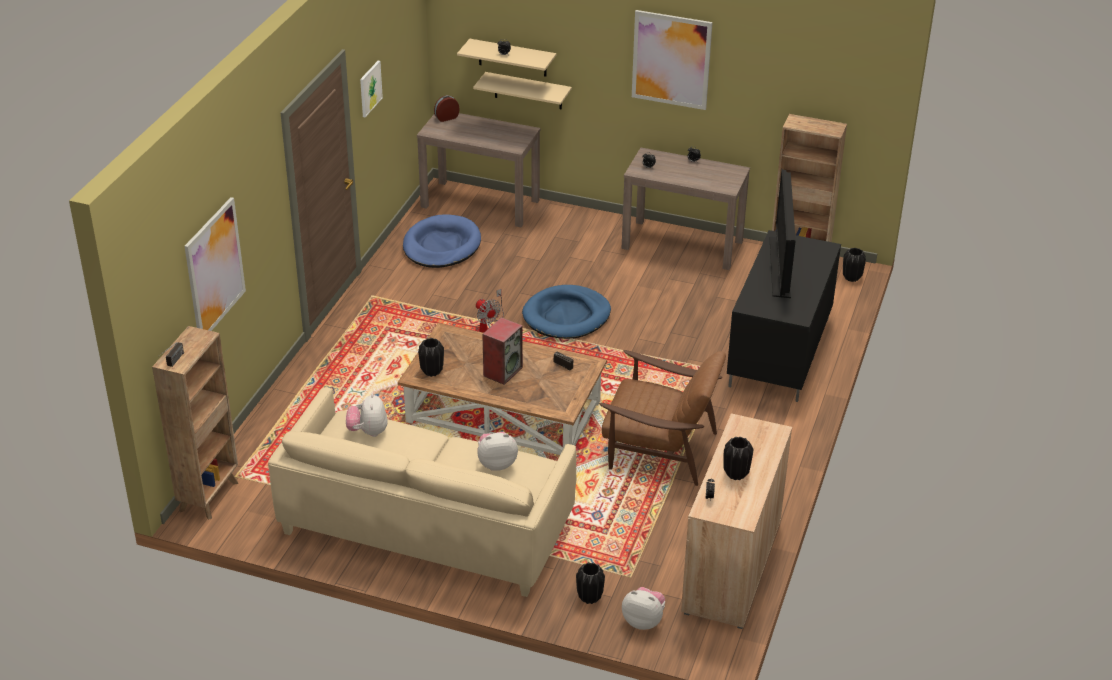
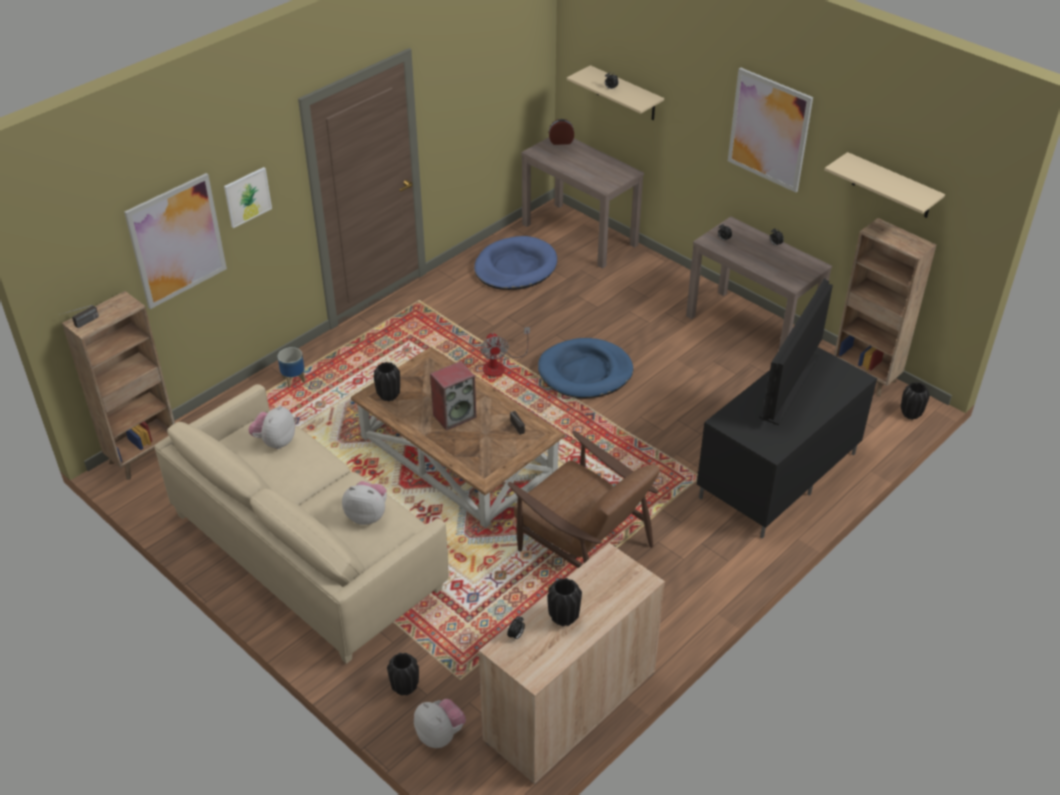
camera: 25 degrees right, 5 degrees up
(305, 393) = (294, 380): none -> planter
(370, 88) = (453, 95): picture -> picture (247, 197)
(528, 91) = (637, 132): beige shelf -> beige shelf (892, 186)

